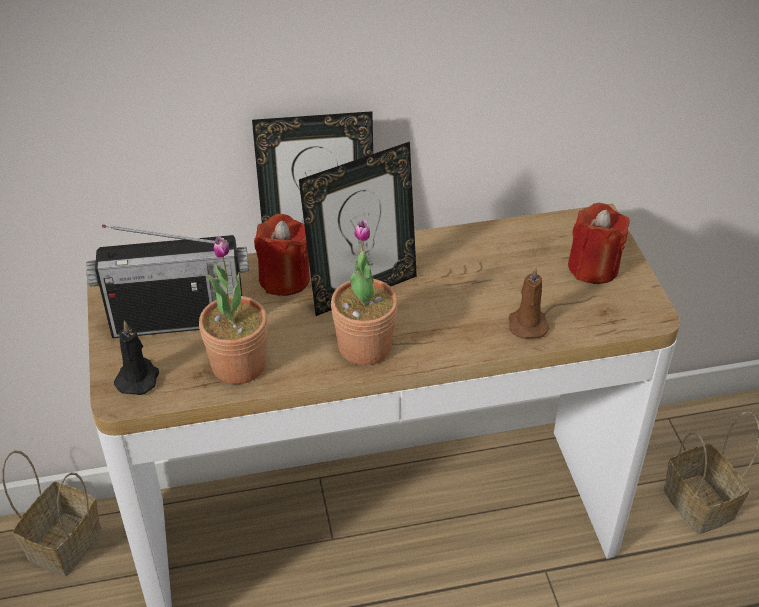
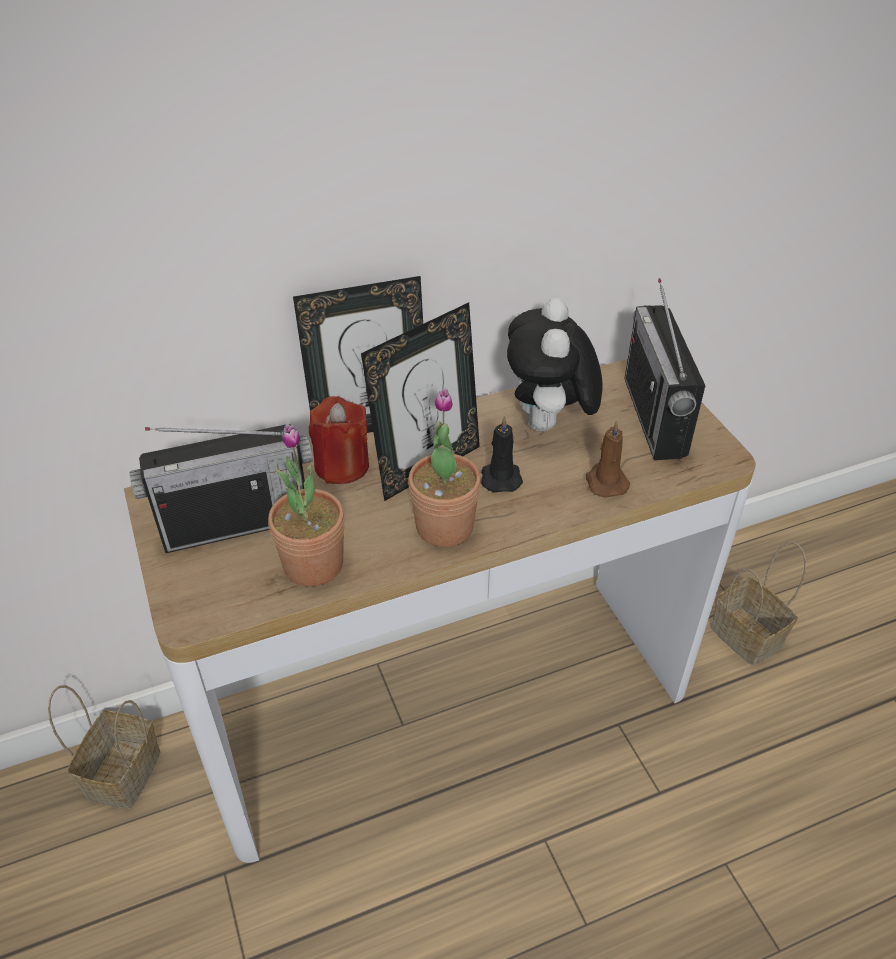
camera: 10 degrees left, 0 degrees up
(138, 378) = (204, 593): black candle -> black candle (500, 477)
(487, 264) = (548, 426): none -> plush toy
(593, 267) = (654, 417): red candle -> radio

